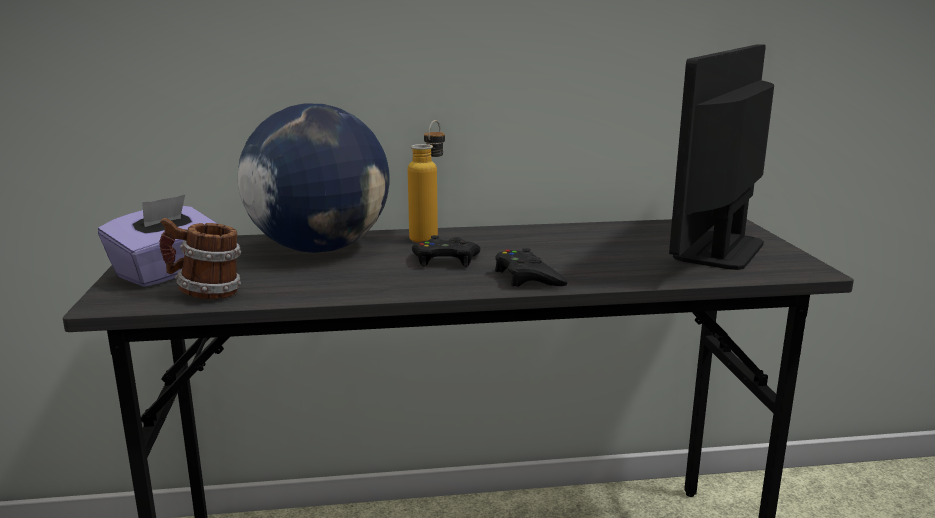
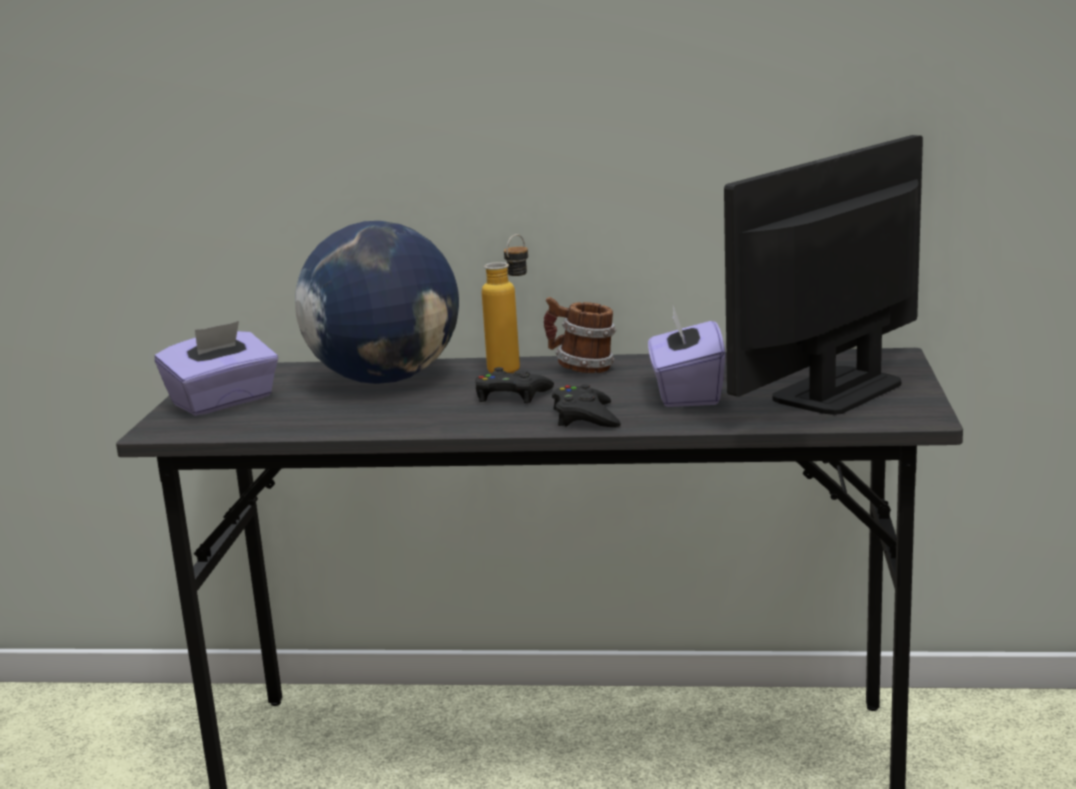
camera: 15 degrees right, 0 degrees up
(206, 293) = (251, 424): mug -> mug (582, 369)
(597, 255) = (686, 393): none -> purple tissue box

